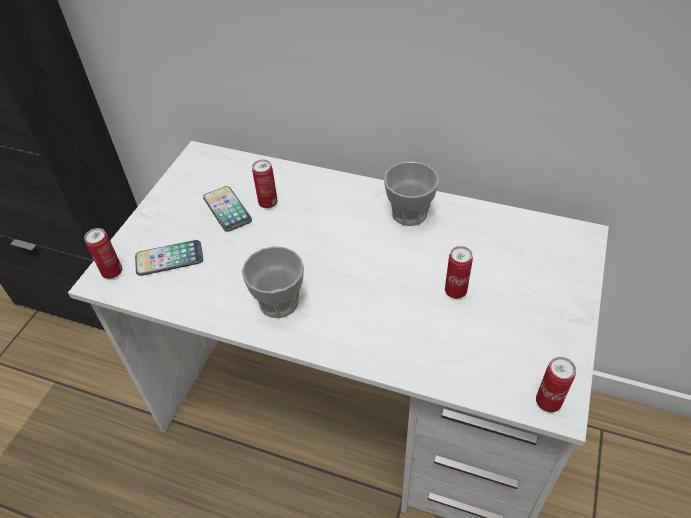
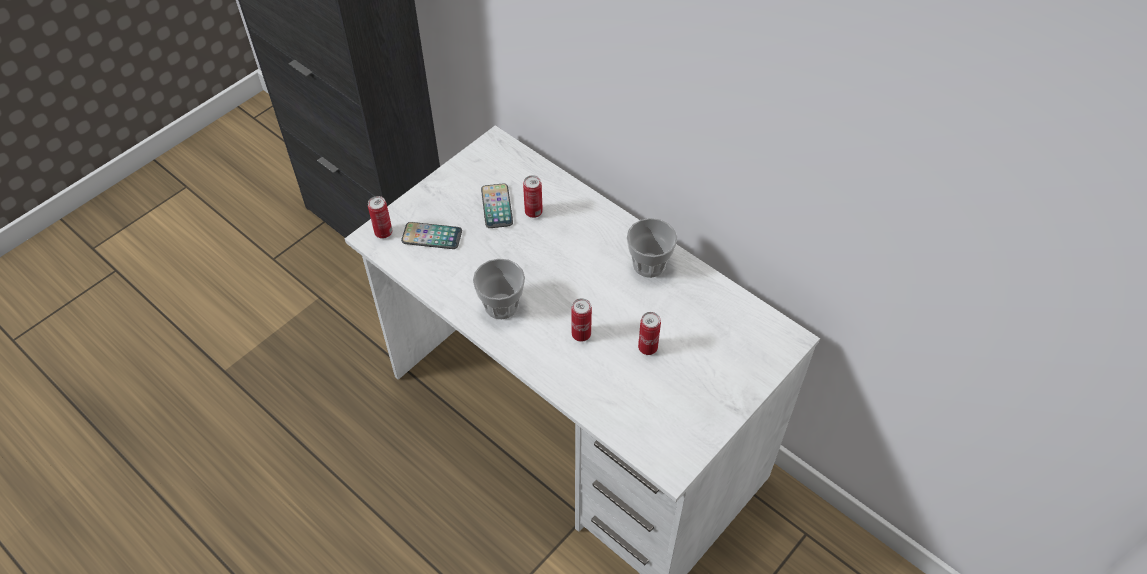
camera: 20 degrees right, 5 degrees up
(548, 402) = (666, 461): can -> can (581, 334)

